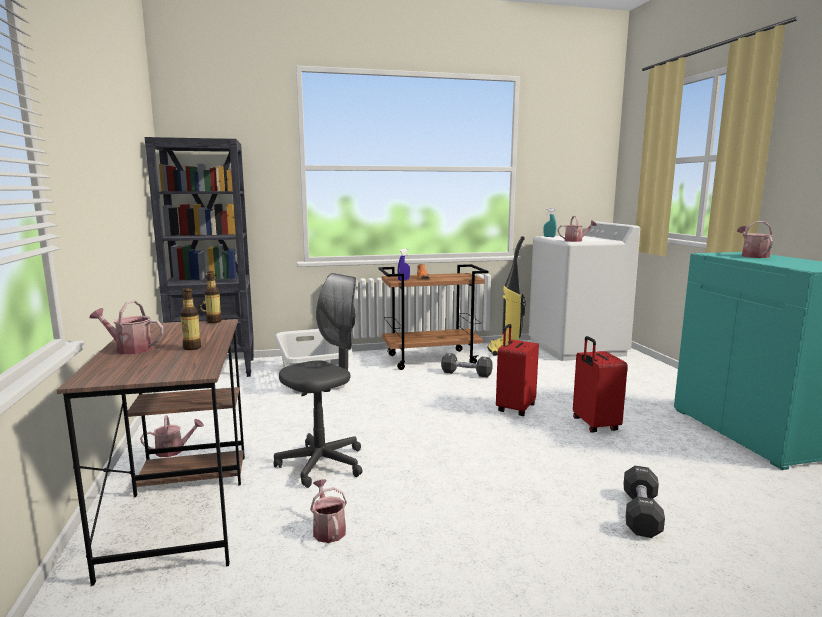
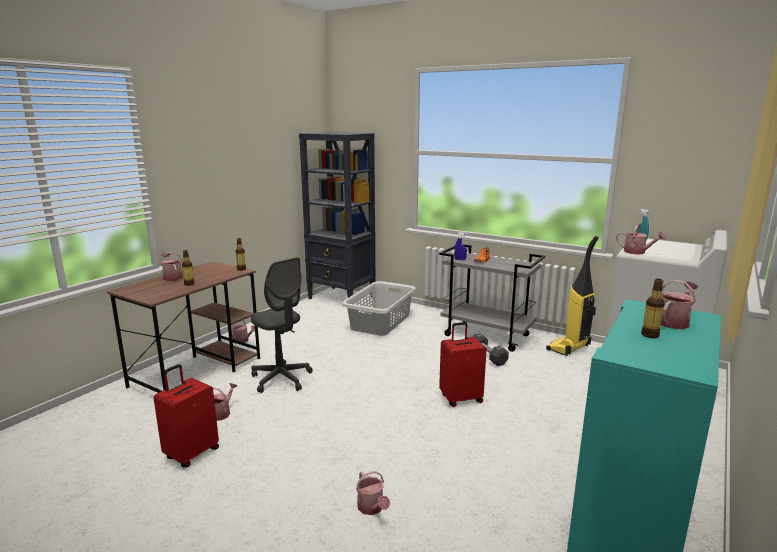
camera: 45 degrees right, 5 degrees up
(322, 464) = (281, 379): grey office chair -> grey office chair turned 45 degrees clockwise
(432, 359) = (487, 335): brown cart -> grey cart
(594, 425) = (492, 439): red suitcase -> red suitcase (191, 453)
(641, 514) = (372, 508): black dumbbell -> watering can
(775, 261) = (650, 335): none -> bottle

